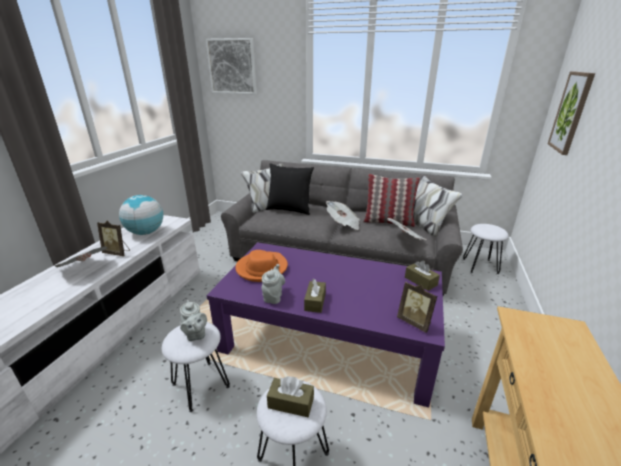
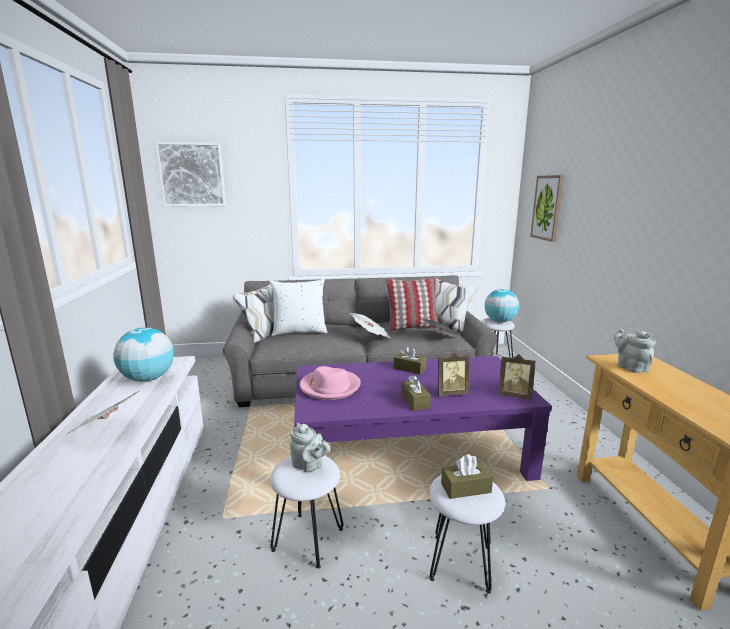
camera: 25 degrees left, 10 degrees down
(117, 253) = (133, 405): picture frame -> picture frame (451, 393)
(262, 268) = (330, 387): orange hat -> pink hat
(273, 296) = (369, 407): grey teapot -> grey teapot (630, 367)
(289, 209) = (299, 331): black pillow -> white pillow
(420, 281) = (488, 366): brown tissue box -> brown tissue box (409, 369)
(492, 230) = (500, 321): none -> globe

